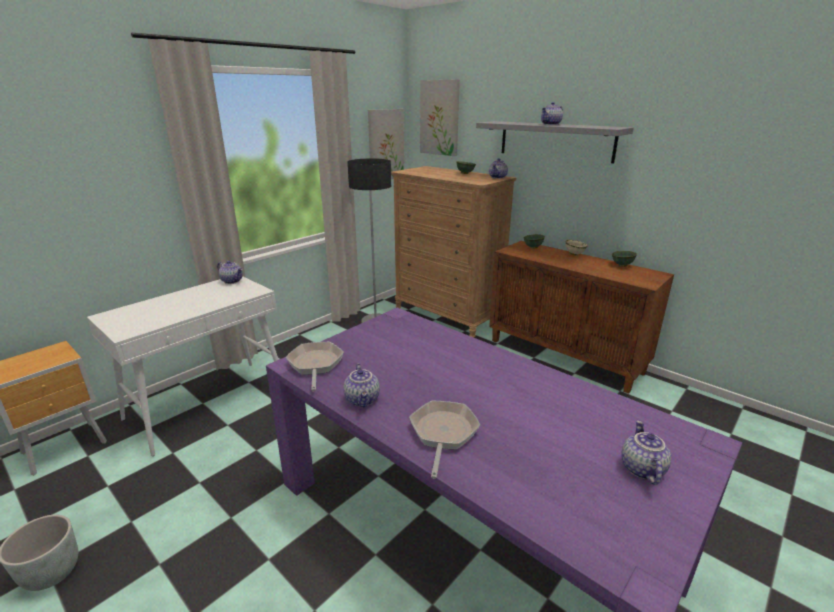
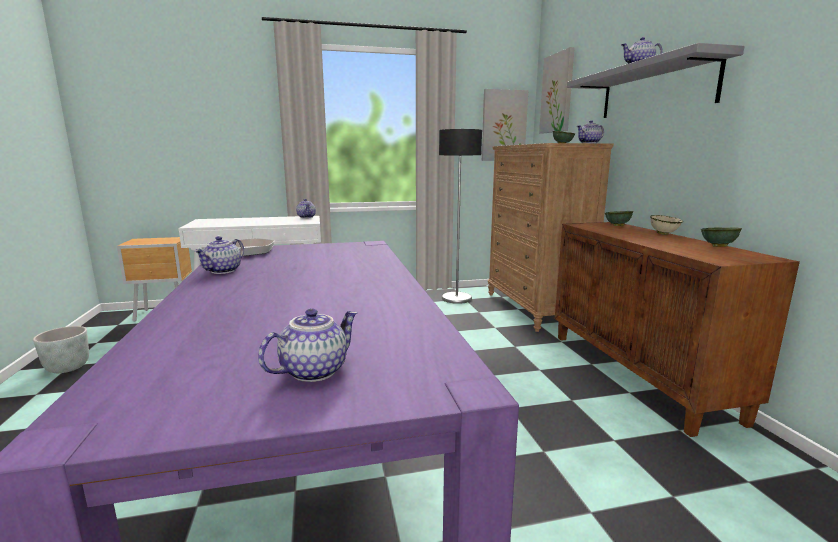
camera: 35 degrees right, 10 degrees down
(443, 434) = (219, 297): frying pan -> none

